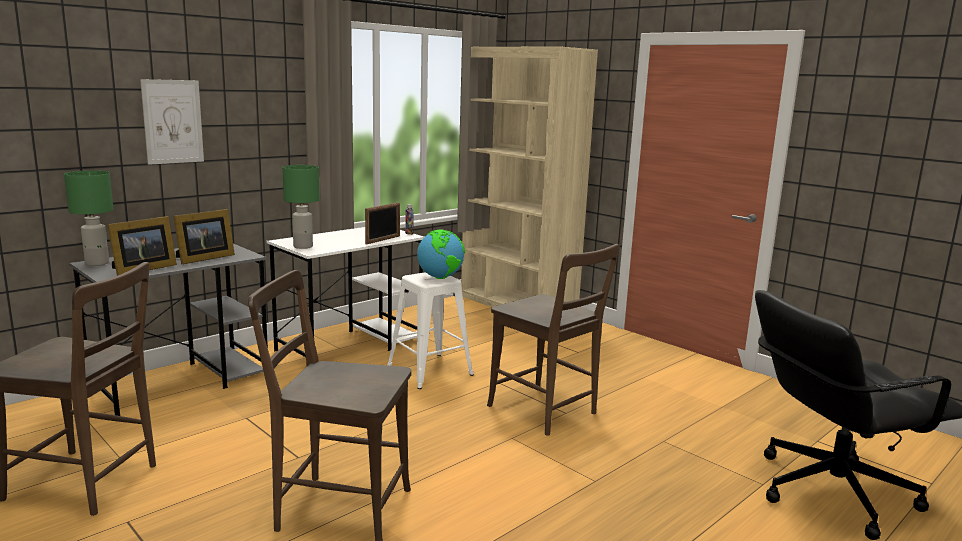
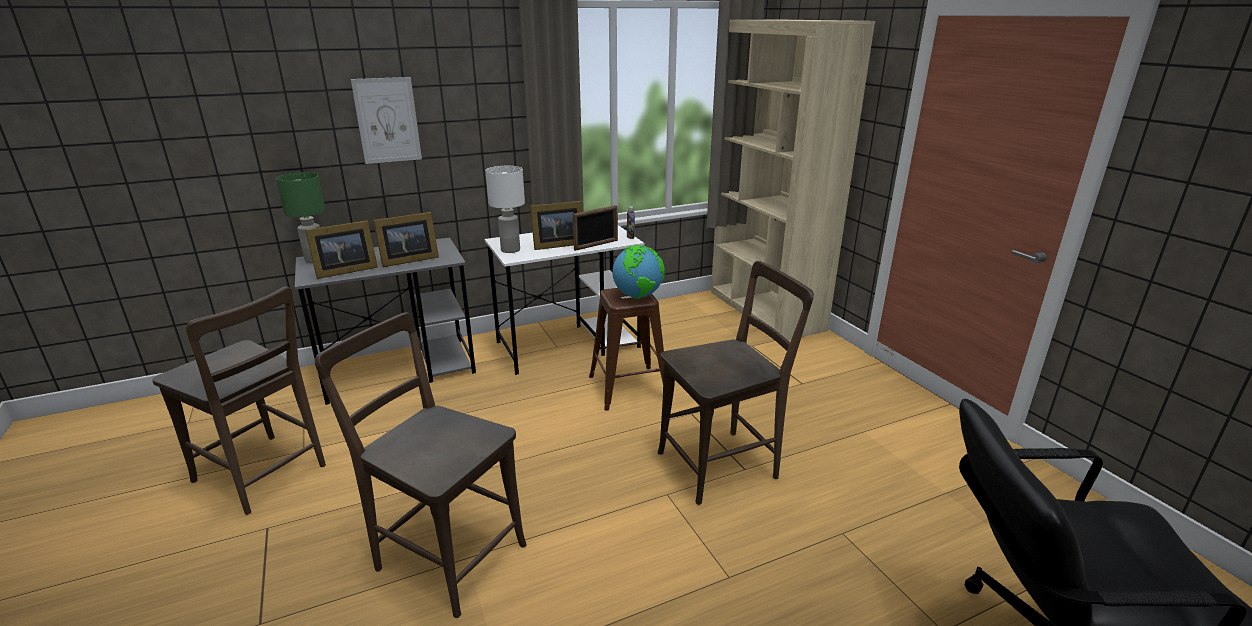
camera: 20 degrees right, 10 degrees up
(303, 246) = (510, 250): green table lamp -> white table lamp
(344, 241) = (556, 245): none -> picture frame
(429, 371) = (628, 388): white stool -> brown stool
(546, 412) = (723, 464): brown chair -> brown chair turned 90 degrees counterclockwise

